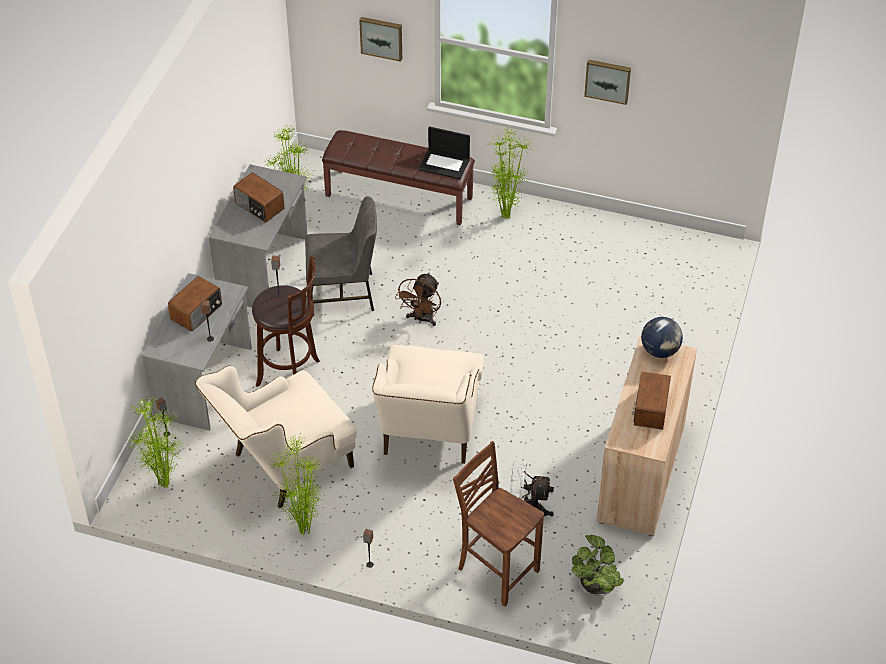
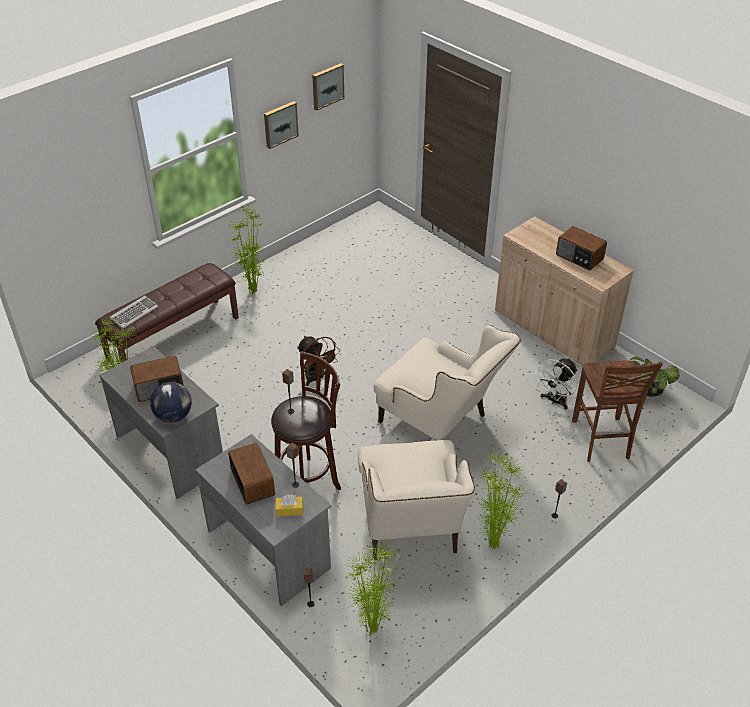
camera: 60 degrees left, 5 degrees down
(182, 347) = (289, 510): none -> yellow tissue box
(343, 293) = (247, 412): grey chair -> none
(361, 147) = (134, 313): none -> keyboard
(381, 37) = (100, 204): picture -> picture (327, 86)
(445, 164) = (204, 277): laptop -> none
(496, 569) = (601, 440): brown chair -> brown chair turned 75 degrees counterclockwise
(660, 351) = (525, 232): globe -> globe (174, 416)

